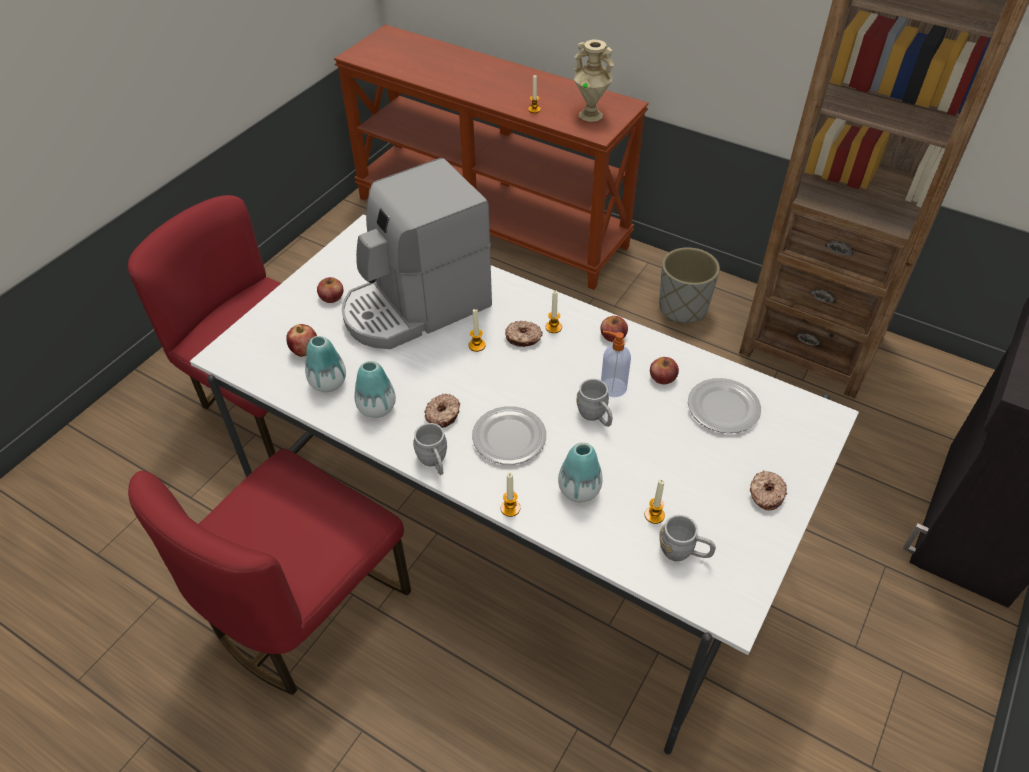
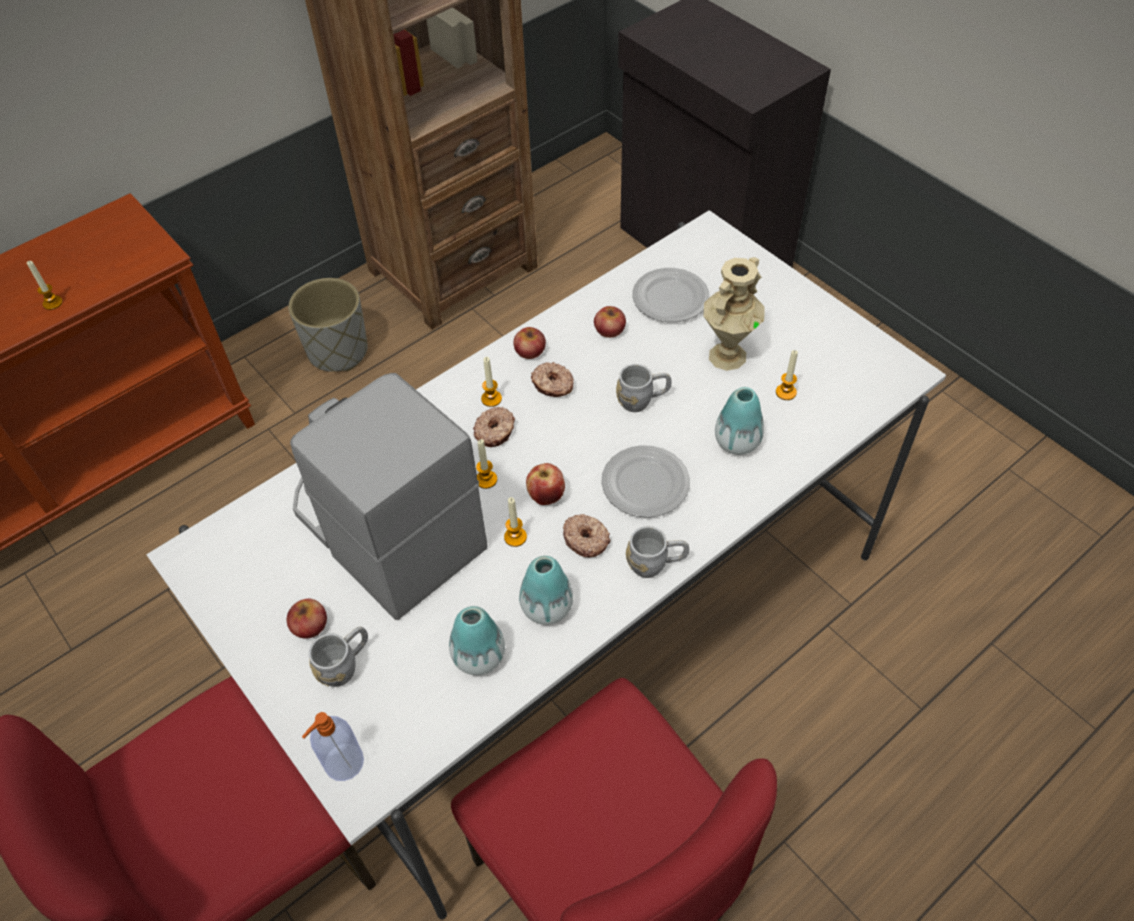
camera: 70 degrees left, 5 degrees up
(304, 351) = (405, 677): apple -> apple (546, 496)
(415, 307) = (385, 529): coffee machine -> coffee machine turned 150 degrees clockwise
(510, 508) = (743, 507): candle -> candle (515, 537)
(591, 114) = (112, 251): beige vase -> beige vase (727, 355)
(612, 387) = (606, 374): soap dispenser -> soap dispenser (343, 763)
(684, 552) = (834, 384): grey mug -> grey mug (345, 665)
(765, 494) = (784, 305): donut -> donut (552, 385)

